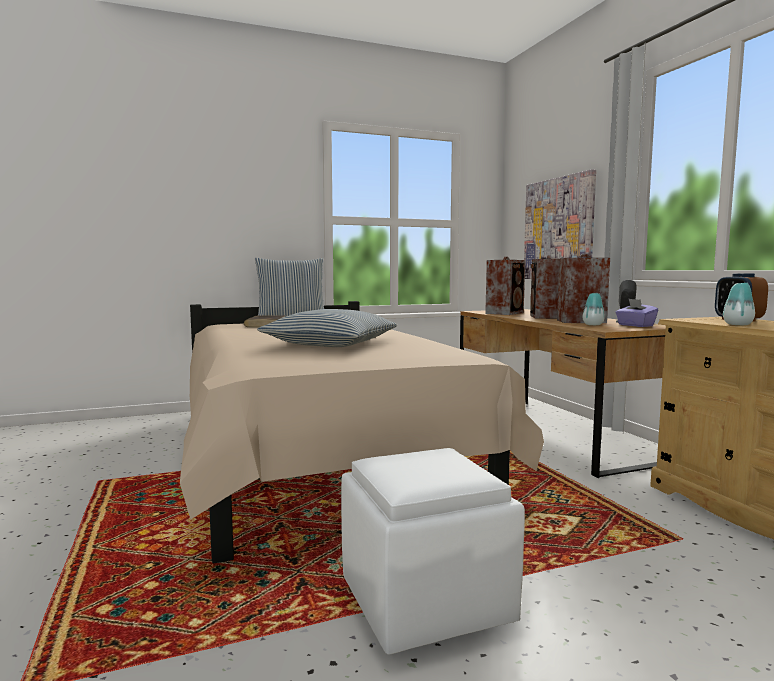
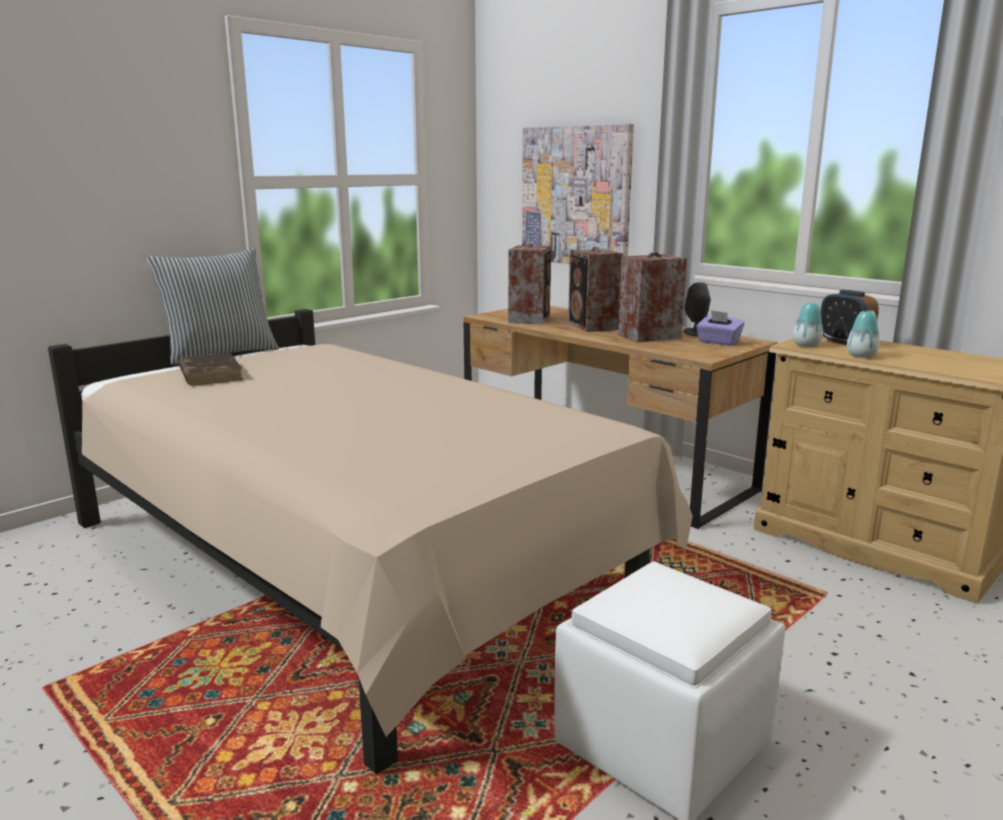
camera: 25 degrees left, 10 degrees up
(331, 343) = (404, 421): pillow -> none
(593, 324) = (673, 344): vase -> vase (806, 345)

